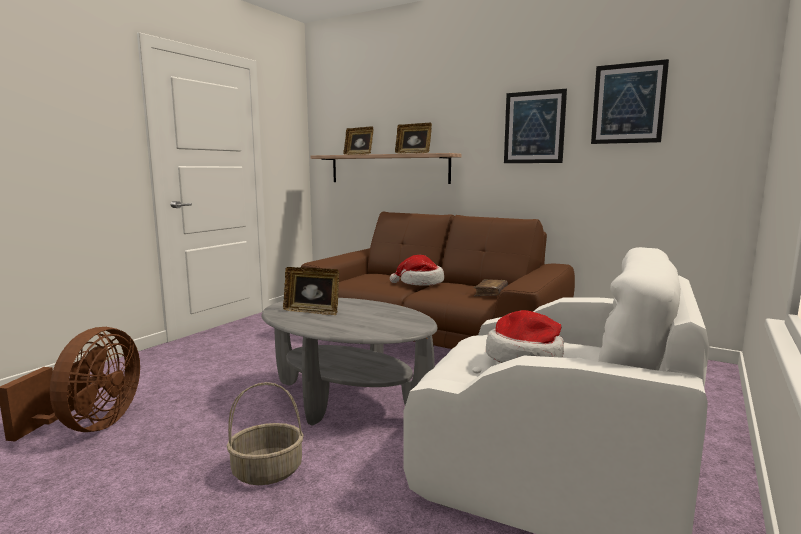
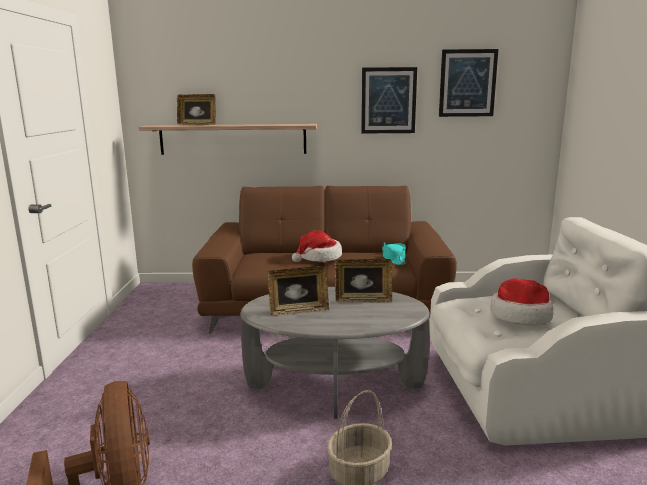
camera: 30 degrees left, 5 degrees up
(413, 153) = (270, 124): picture frame -> picture frame (363, 300)
(490, 293) = (393, 259): brown book -> turquoise hat

